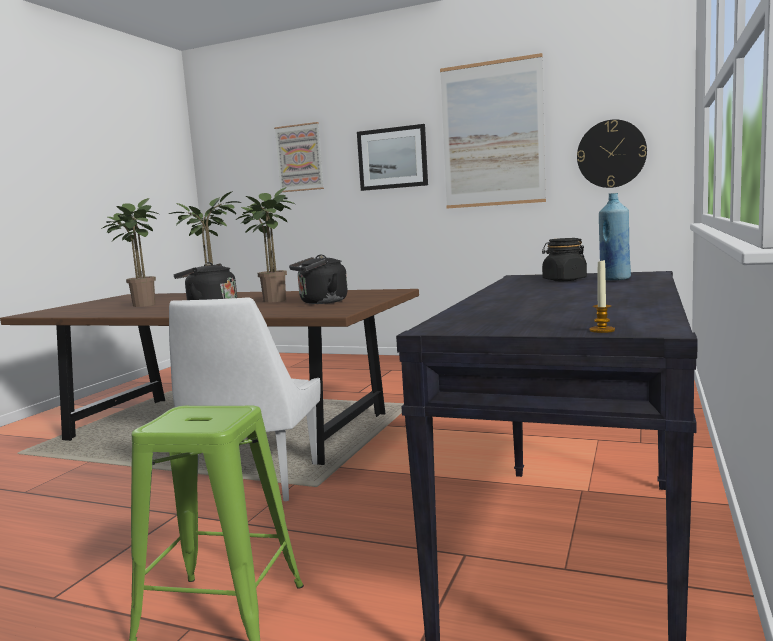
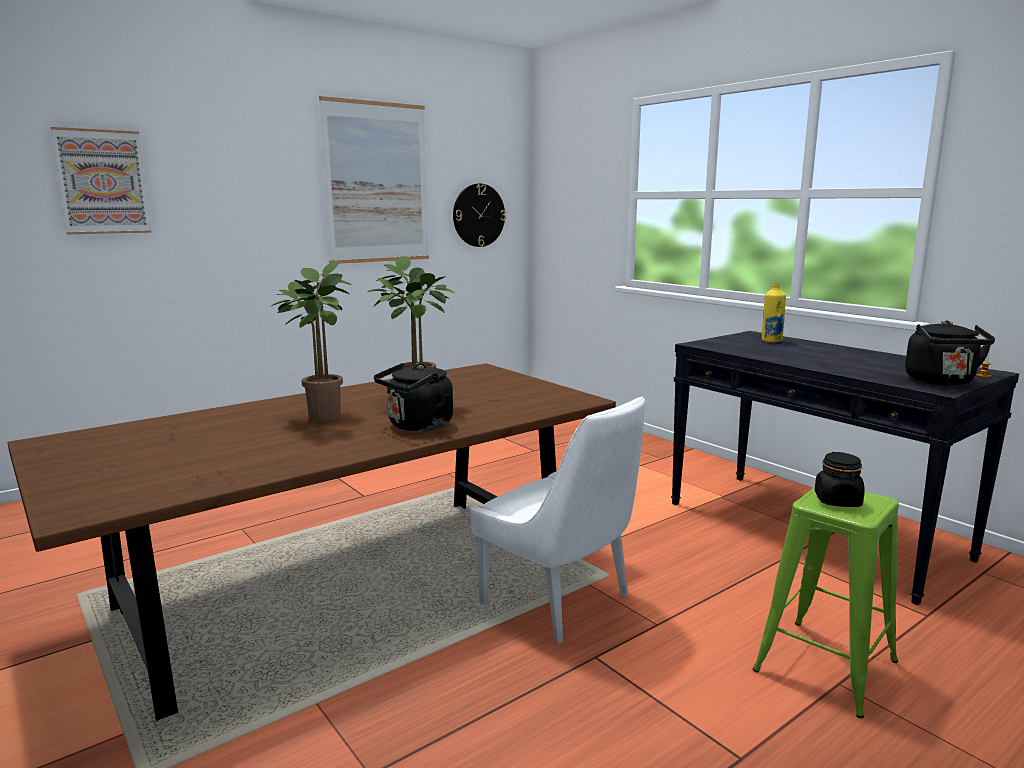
camera: 60 degrees left, 5 degrees up
(142, 305) = (233, 445): potted plant -> none
(321, 302) = (492, 393): black kettle -> black kettle (942, 382)
(392, 158) = (258, 198): picture -> none
(564, 280) = (748, 345): black jar -> black jar (837, 501)
(614, 279) = (771, 341): blue bottle -> yellow bottle

